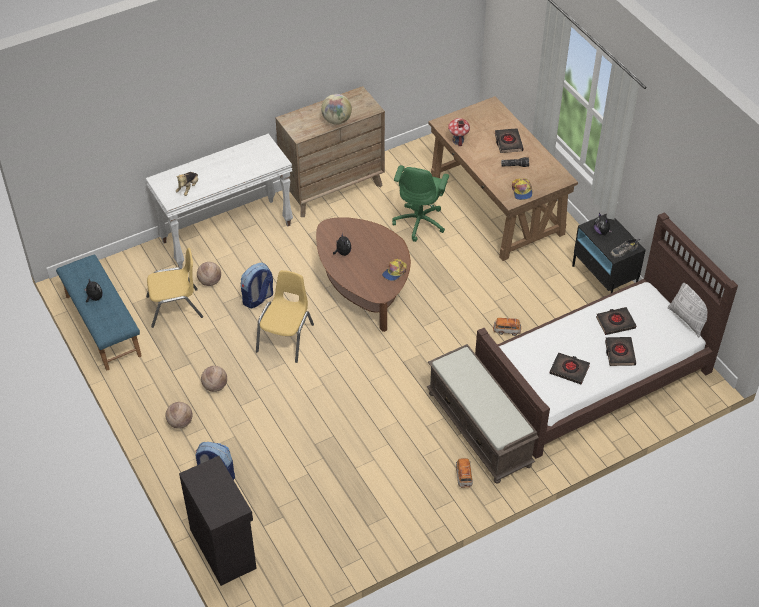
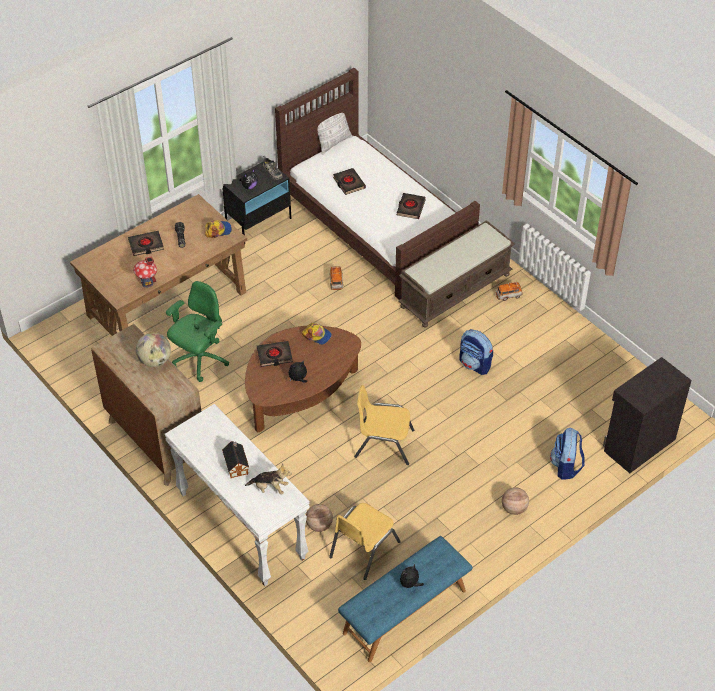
camera: 100 degrees left, 0 degrees up
(175, 307) = (363, 549): yellow chair -> yellow chair turned 120 degrees counterclockwise
(215, 386) = (461, 490): basketball -> none
(220, 171) = (236, 464): none -> toy house
(258, 299) = (335, 477): backpack -> backpack (475, 364)
(420, 222) = (200, 360): green office chair -> green office chair turned 60 degrees counterclockwise
(619, 353) = (383, 179): black book -> black book (274, 356)

